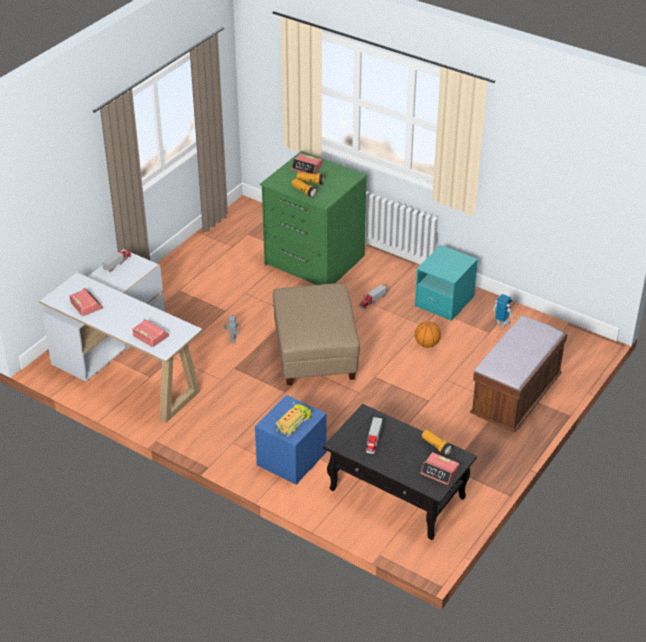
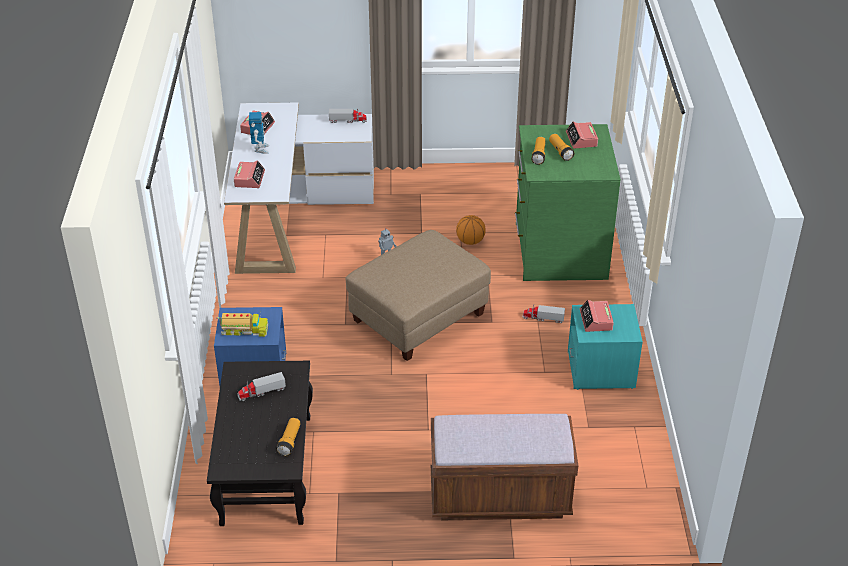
camera: 55 degrees right, 0 degrees up
(427, 344) = (516, 388): basketball -> basketball (470, 241)
(440, 472) = (251, 461): alarm clock -> alarm clock (596, 320)
(501, 323) = (614, 431): toy robot -> toy robot (260, 149)

